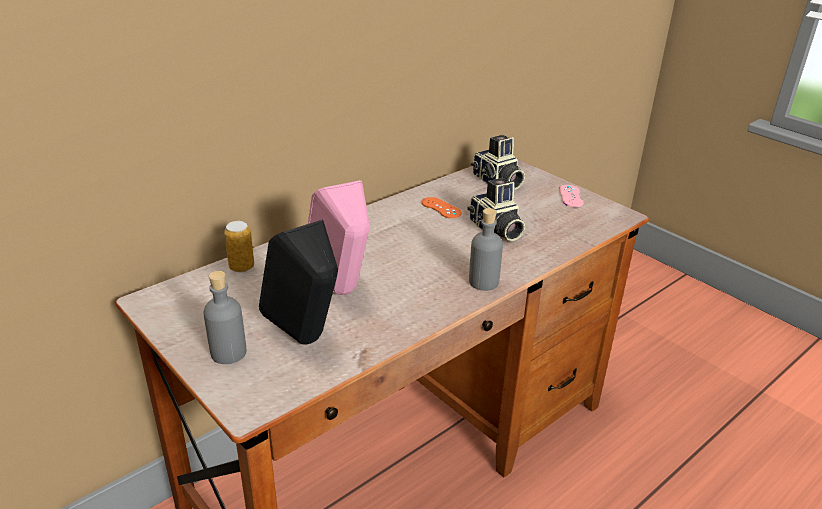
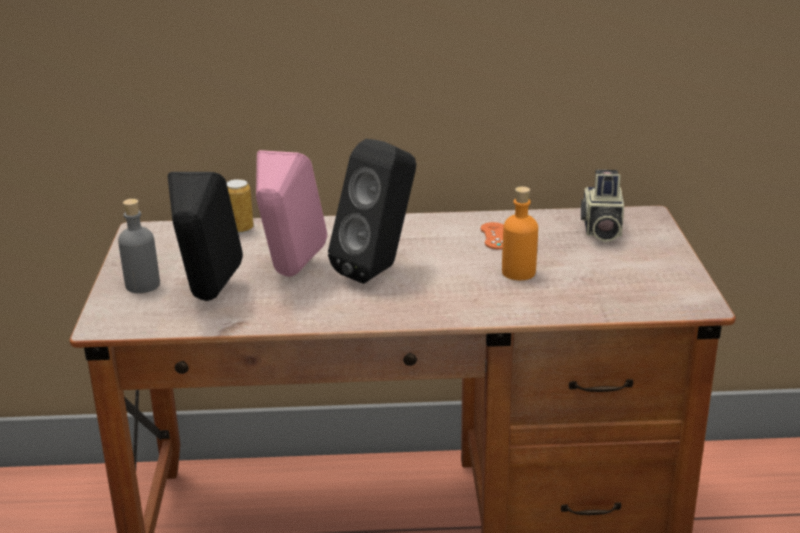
camera: 40 degrees right, 5 degrees down
(404, 263) = (379, 270): none -> black speaker
(483, 282) = (428, 311): grey bottle -> none
(495, 230) = (518, 272): camera -> orange bottle
(571, 196) = (668, 268): pink game controller -> none

